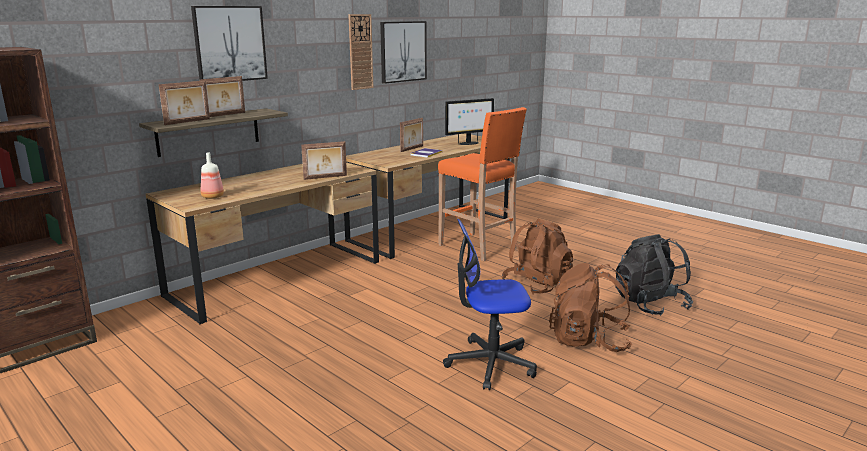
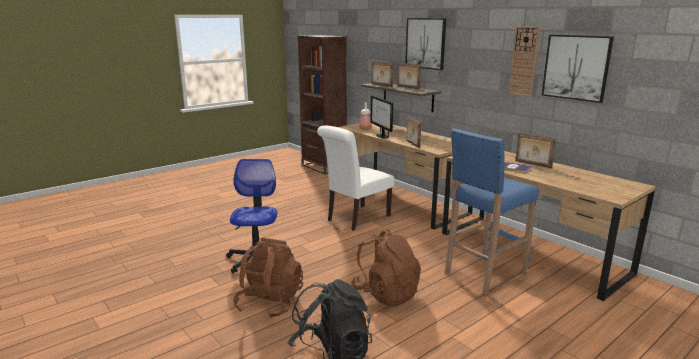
camera: 95 degrees right, 0 degrees up
(341, 305) = (355, 219): none -> white chair
(468, 143) = (583, 184): monitor -> monitor (382, 136)
(478, 247) = (484, 273): orange stool -> blue stool

